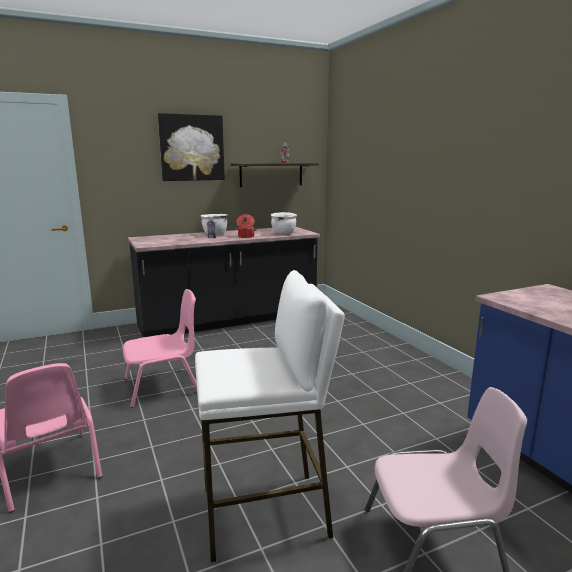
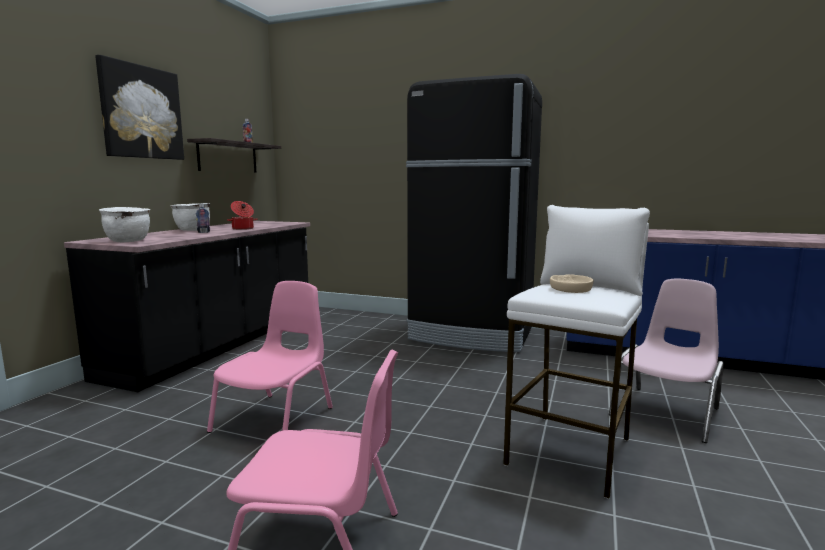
camera: 45 degrees left, 5 degrees down
(248, 360) = (570, 289): none -> beige bowl
(284, 233) = (274, 224): white cooking pot -> white cooking pot (128, 241)
(413, 375) = (471, 335): none -> black fridge

